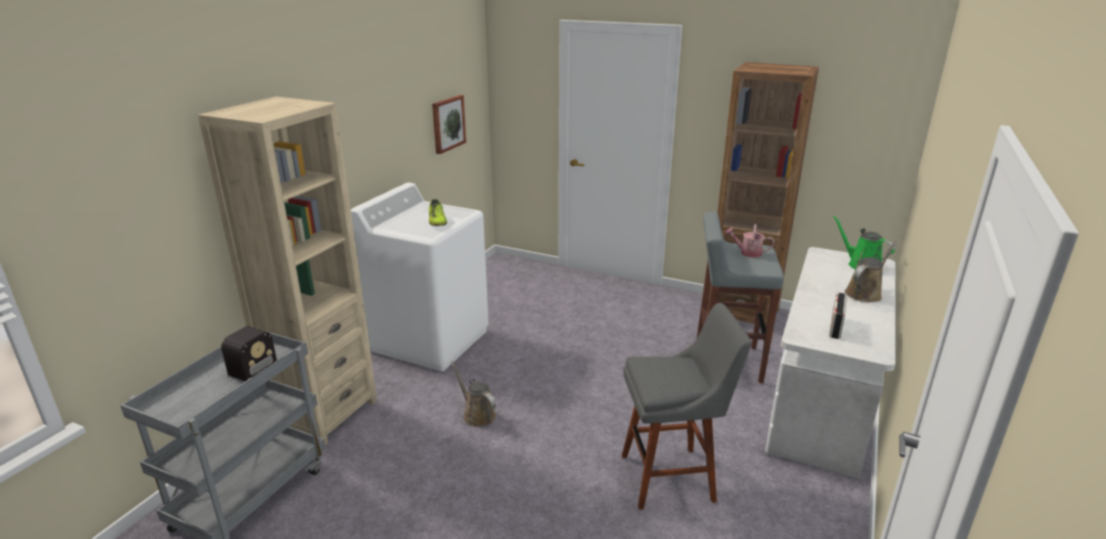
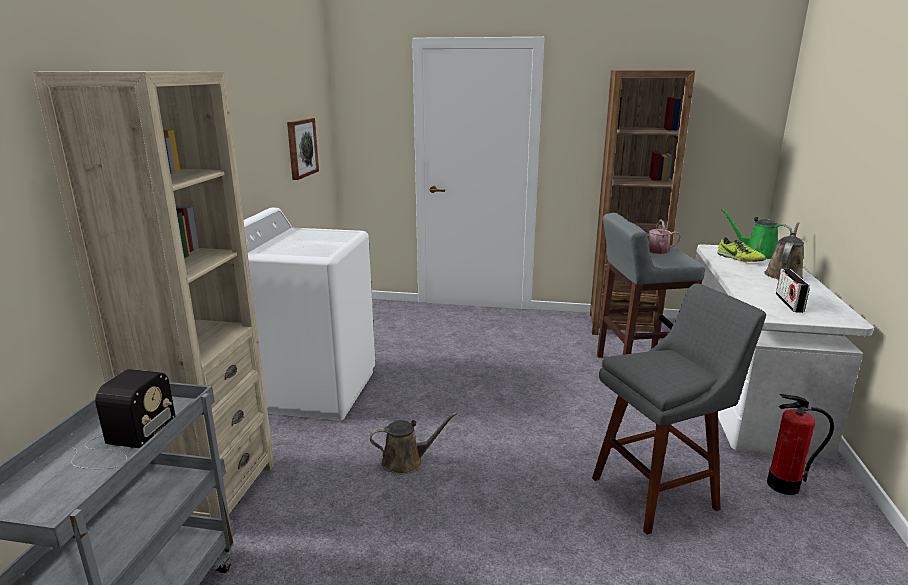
camera: 15 degrees left, 5 degrees down
(437, 222) = (323, 243): shoe -> shoe (739, 259)
(477, 414) = (406, 461): brown watering can -> brown watering can turned 135 degrees clockwise
(791, 492) = (783, 485): none -> fire extinguisher

